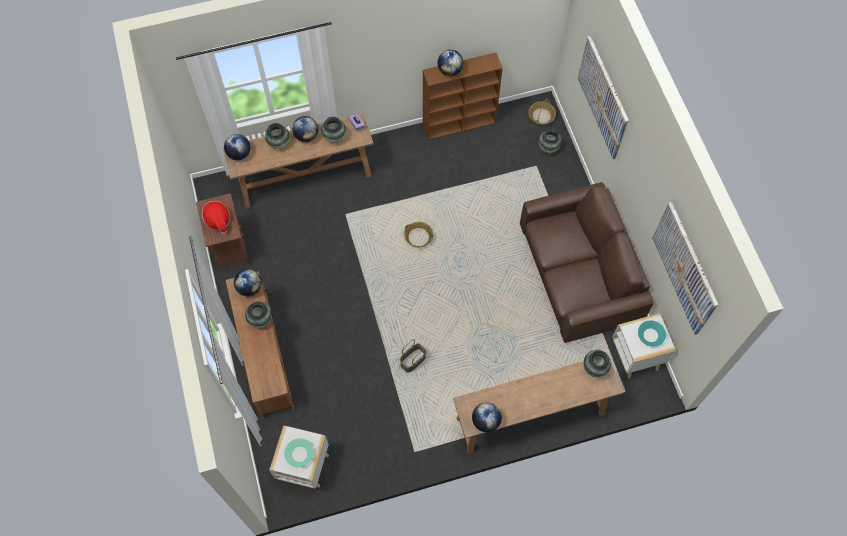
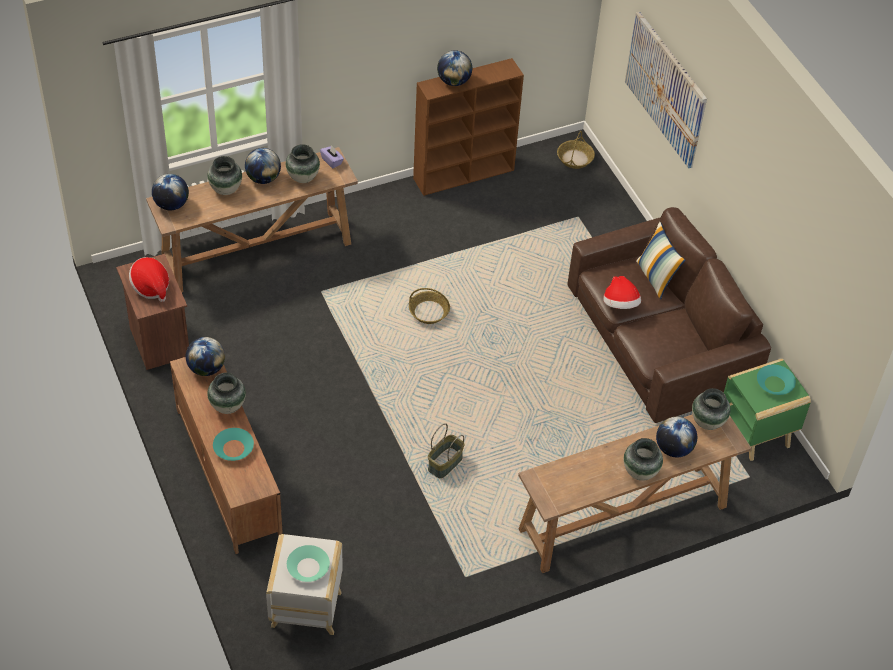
camera: 10 degrees left, 15 degrees down
(260, 354) = (233, 448): none -> turquoise bowl
(485, 421) = (569, 497): globe -> globe (673, 449)
(548, 148) = (590, 195): vase -> vase (640, 472)
(551, 254) = (620, 304): none -> hat
(581, 232) = (656, 278): none -> pillow
(636, 356) = (756, 433): white side table -> green side table
(685, 268) = (811, 264): picture -> none

